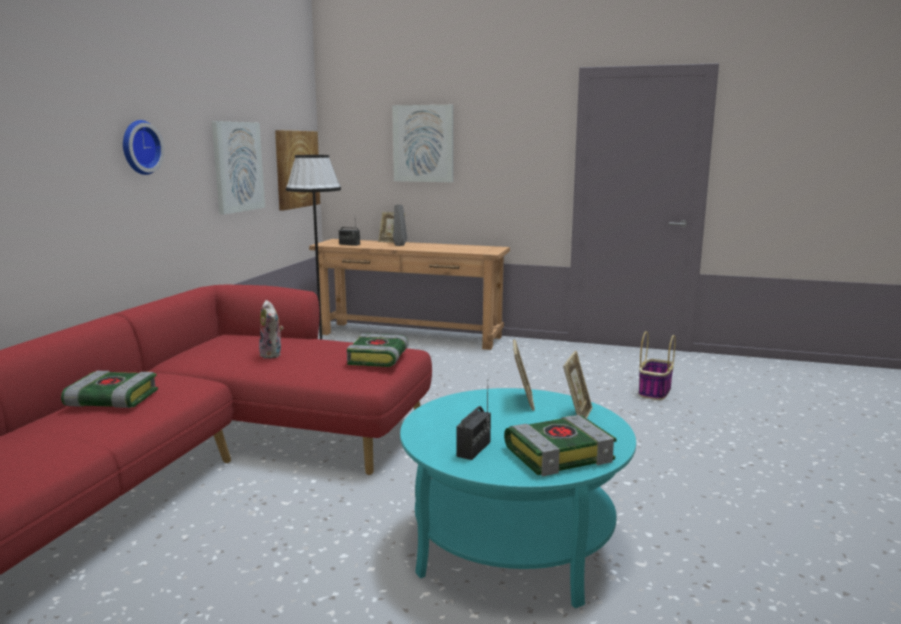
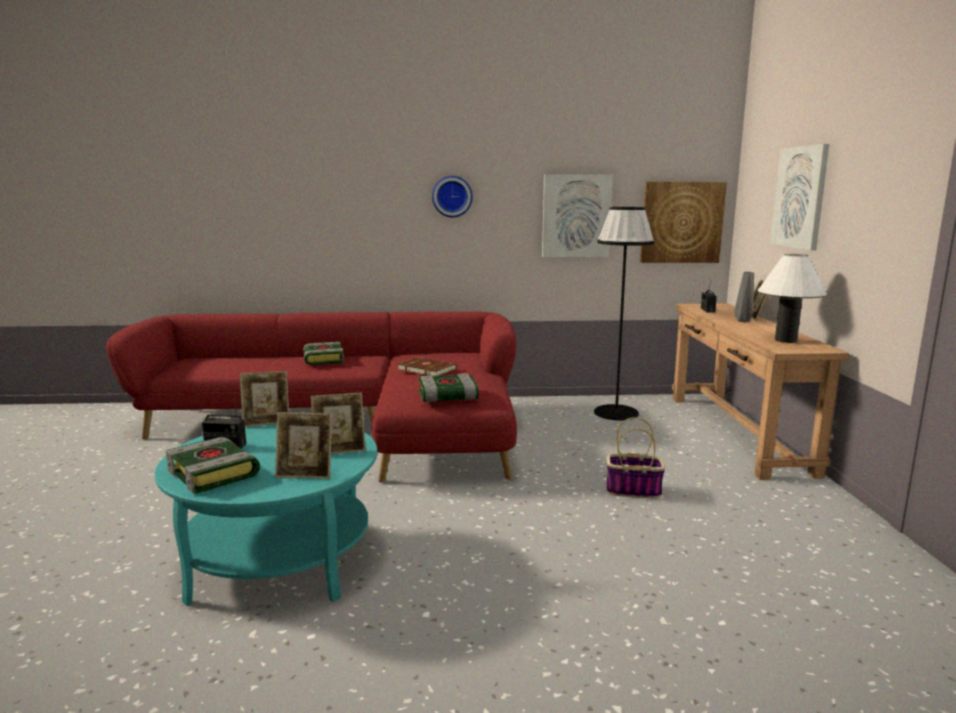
camera: 70 degrees right, 0 degrees up
(272, 354) = (427, 369): plush toy -> brown book
(408, 428) = (267, 422): none -> picture frame
(467, 248) = (785, 340): none -> white table lamp
(654, 391) = (764, 620): basket -> basket (634, 490)

